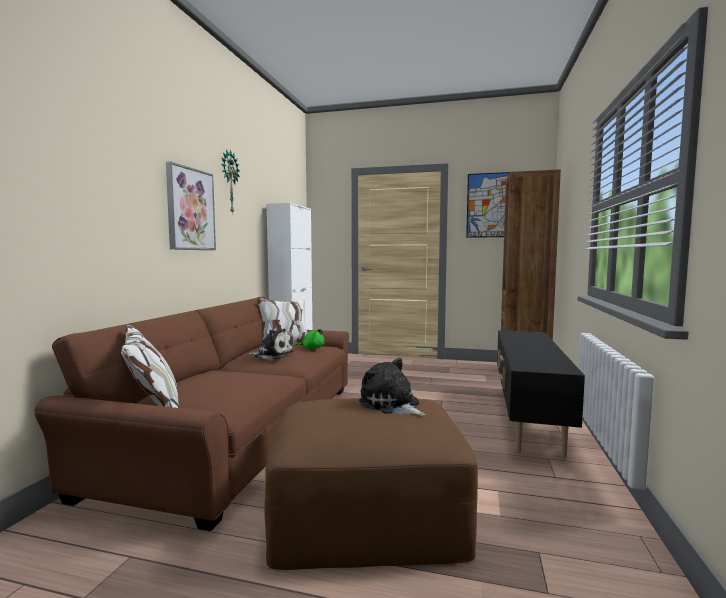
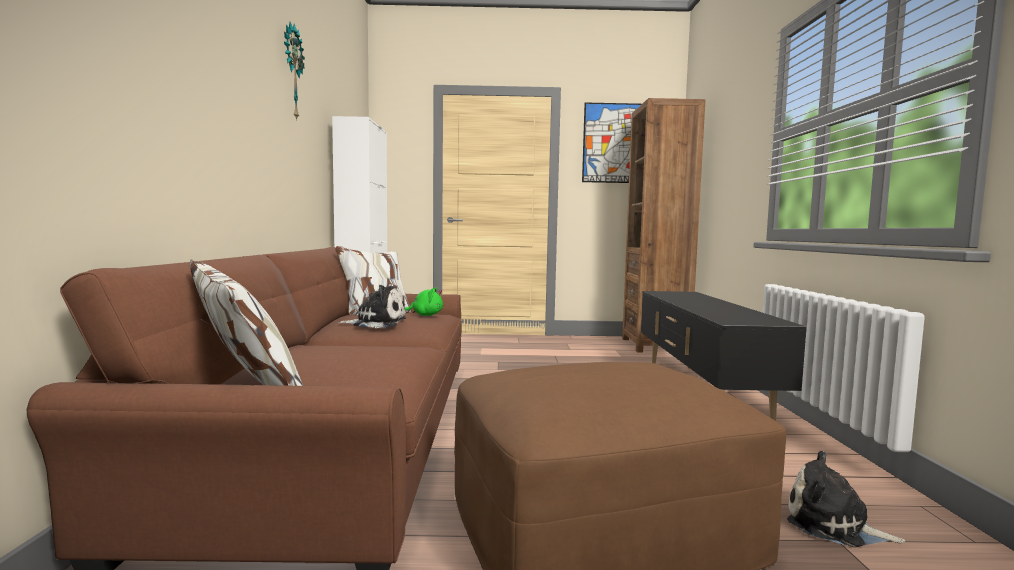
camera: 15 degrees left, 0 degrees up
(190, 209) = (247, 100): picture -> none
(391, 405) = (624, 368): plush toy -> plush toy (833, 525)

